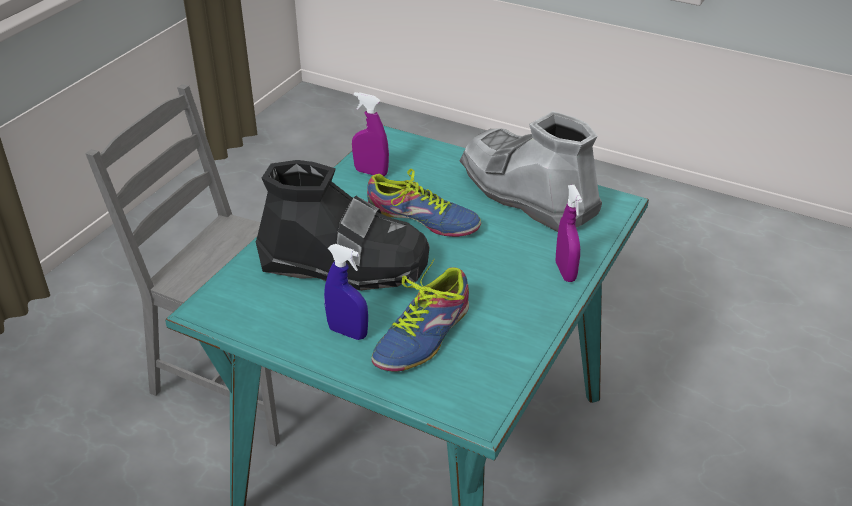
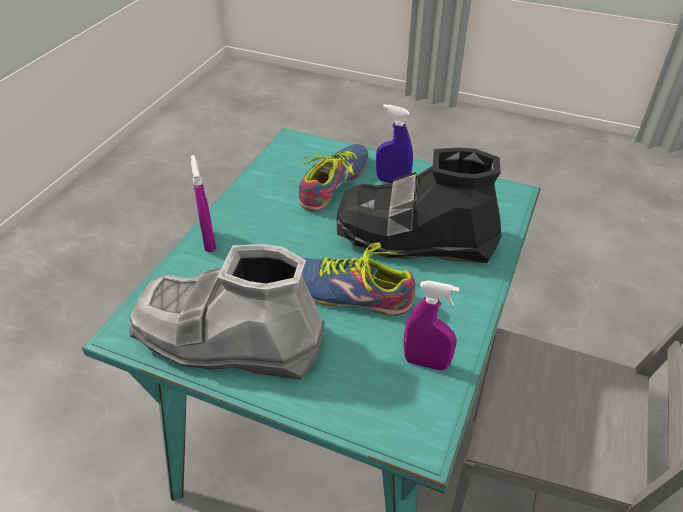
camera: 175 degrees right, 5 degrees up
(527, 193) = (228, 339): grey boot -> grey boot turned 150 degrees clockwise

